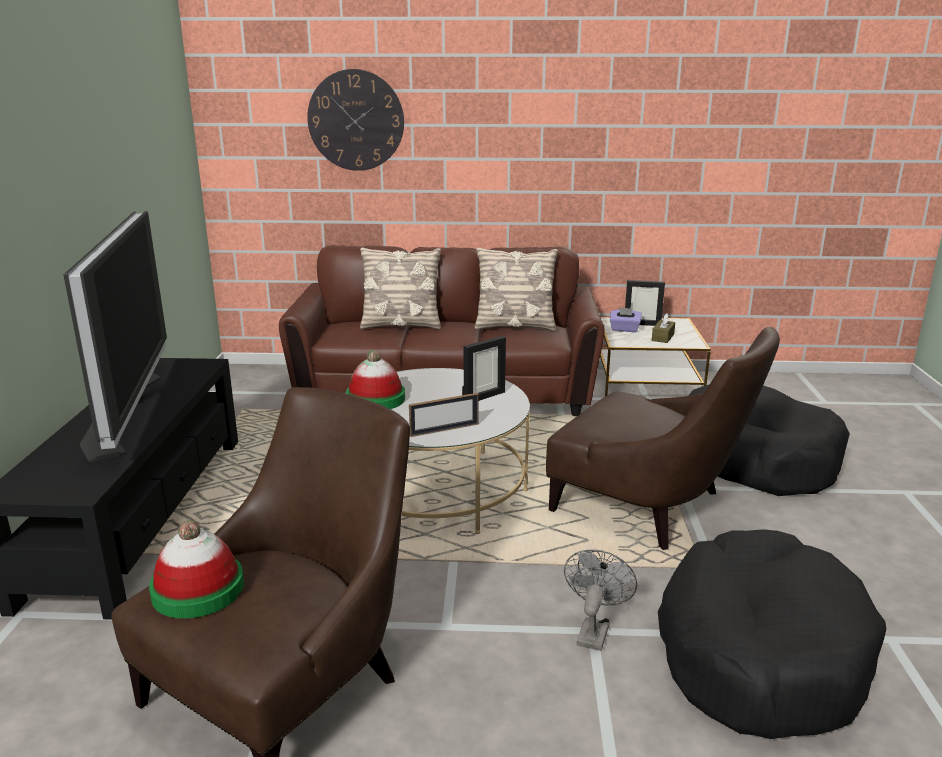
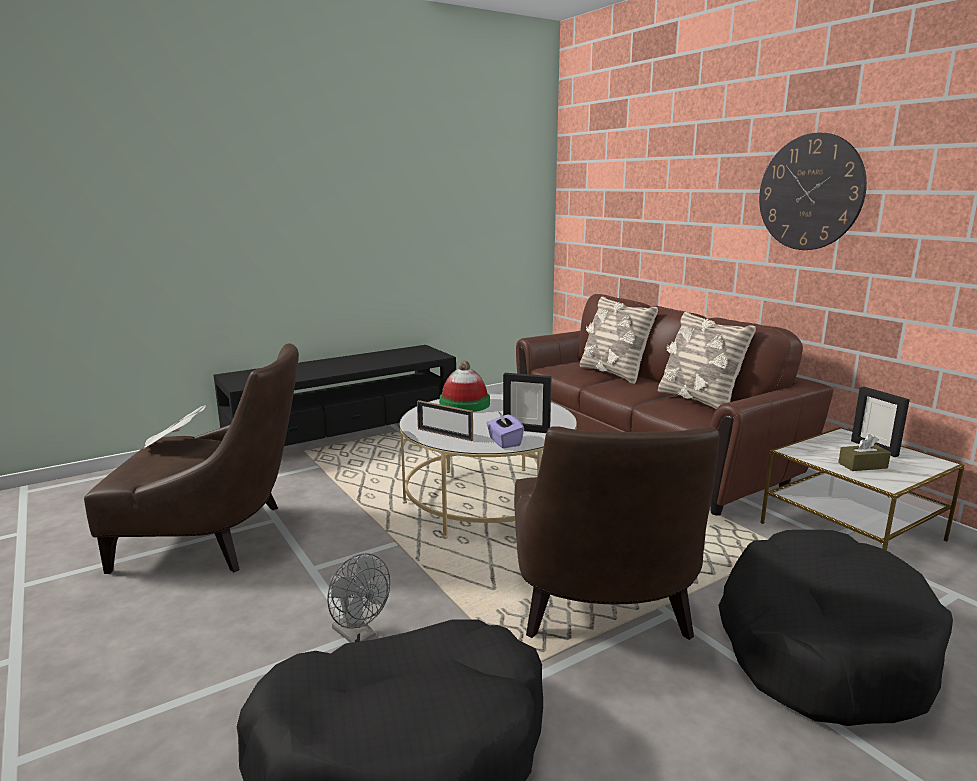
camera: 55 degrees right, 5 degrees down
(125, 413) = (345, 363): television -> none
(198, 589) = (175, 443): hat -> newspaper
(356, 120) = (649, 186): wall clock -> wall clock (810, 192)
(594, 630) = (358, 636): grey fan -> grey fan turned 60 degrees clockwise
(624, 329) = (836, 445): purple tissue box -> purple tissue box (504, 442)

